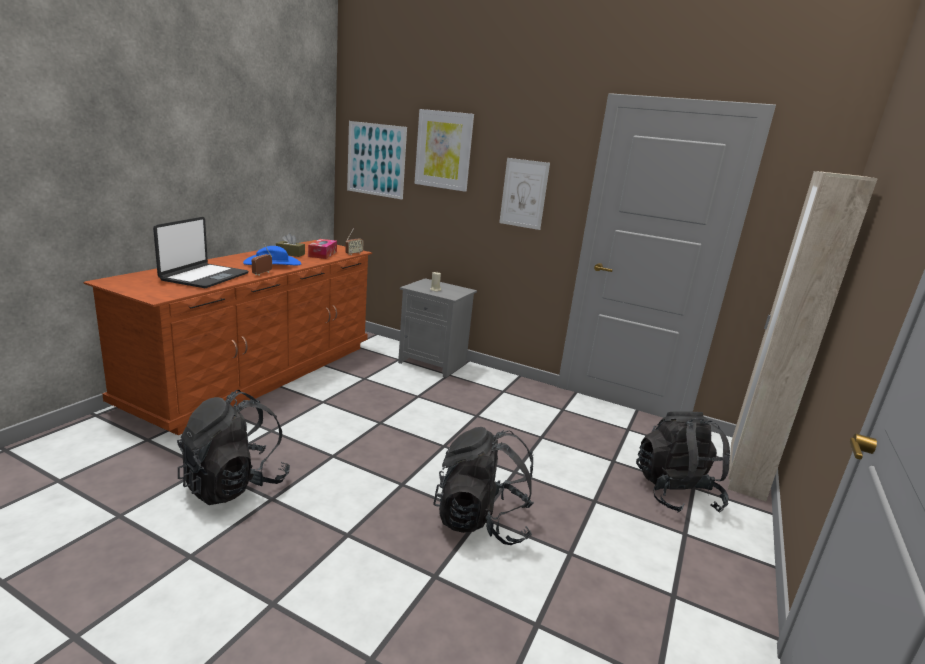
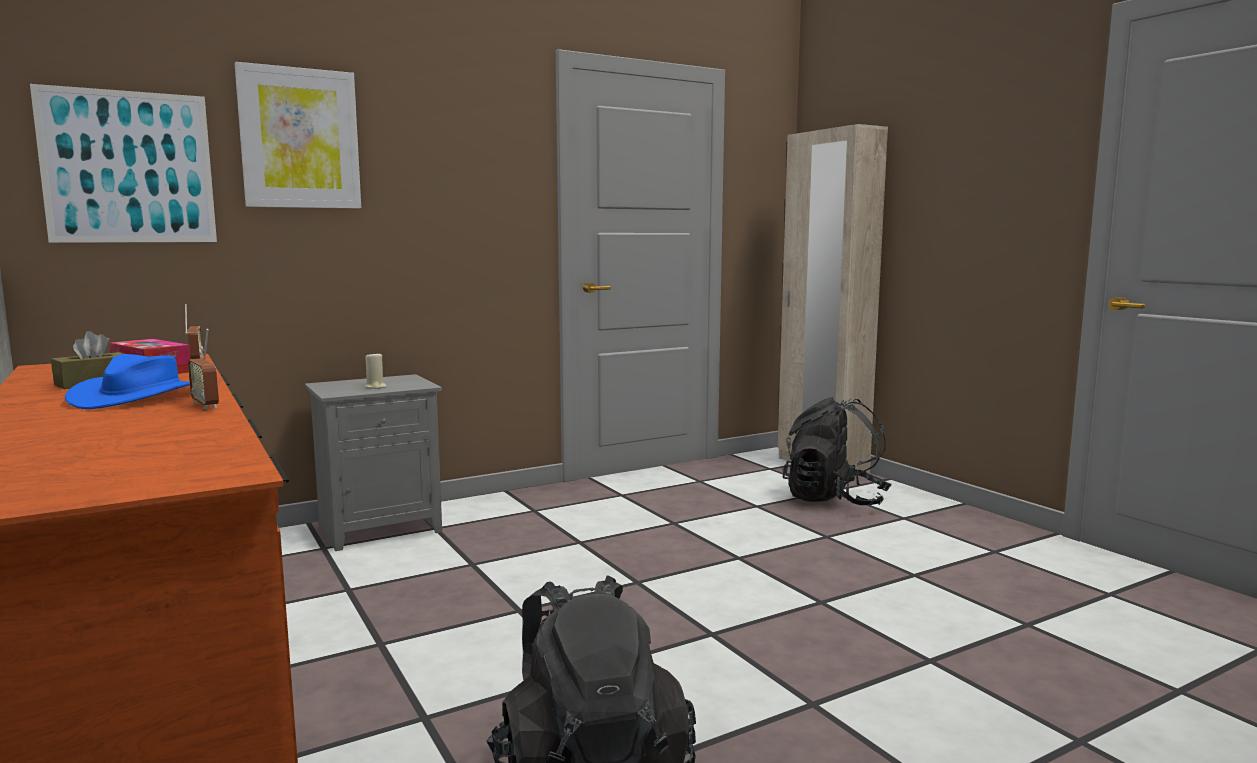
camera: 55 degrees left, 10 degrees down
(204, 277) = (133, 436): laptop -> none
(482, 521) = (832, 603): black backpack -> none
(524, 193) = (463, 200): picture -> none

